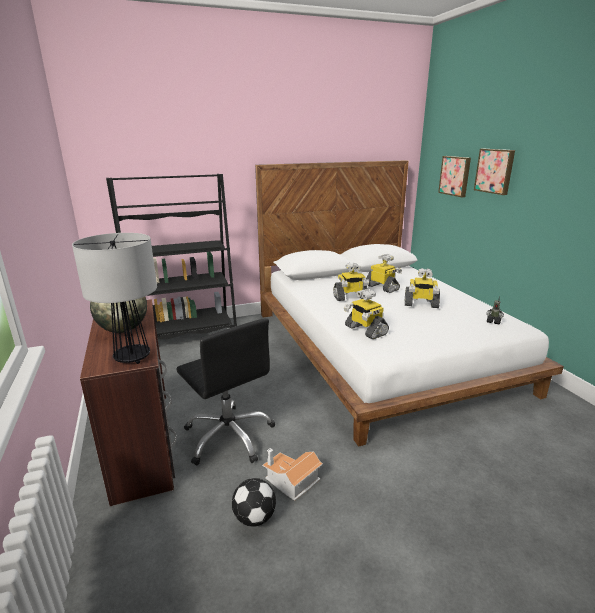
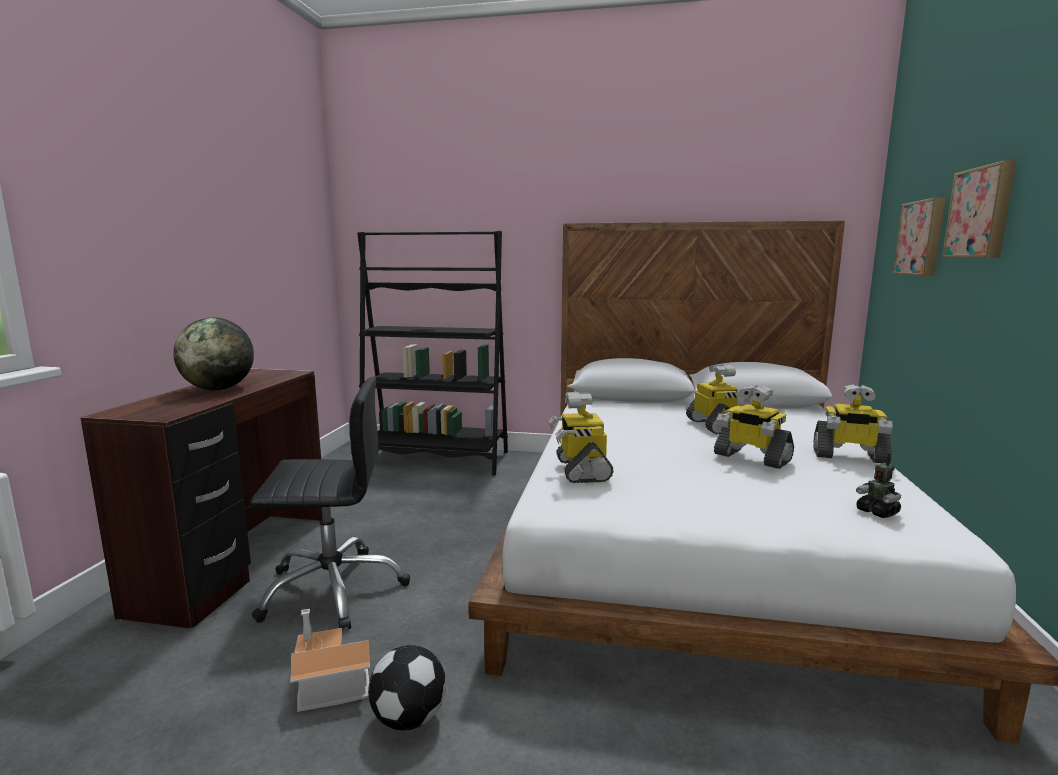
camera: 30 degrees right, 10 degrees down
(133, 358) = (162, 411): table lamp -> none
(229, 436) = (333, 589): black office chair -> black office chair turned 90 degrees counterclockwise
(254, 517) = (221, 708): football -> football (408, 718)
(350, 297) = (635, 429): toy robot -> toy robot (849, 456)

